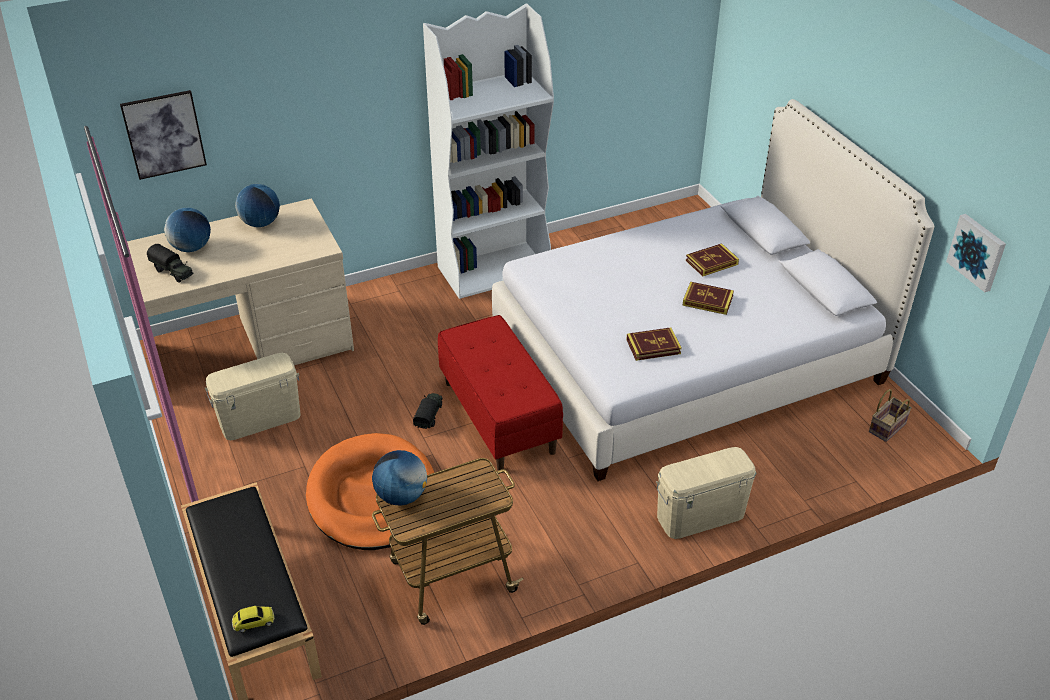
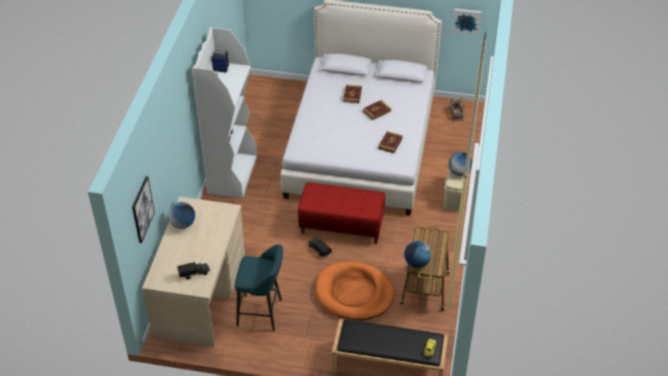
camera: 55 degrees left, 5 degrees up
(191, 248) = (178, 259): globe -> globe (459, 172)
(260, 419) = (262, 313): beige storage box -> turquoise stool

